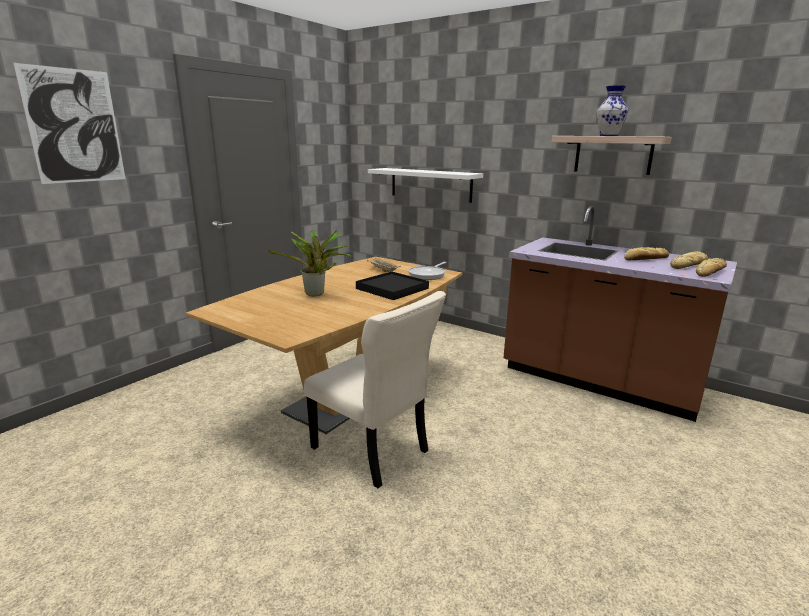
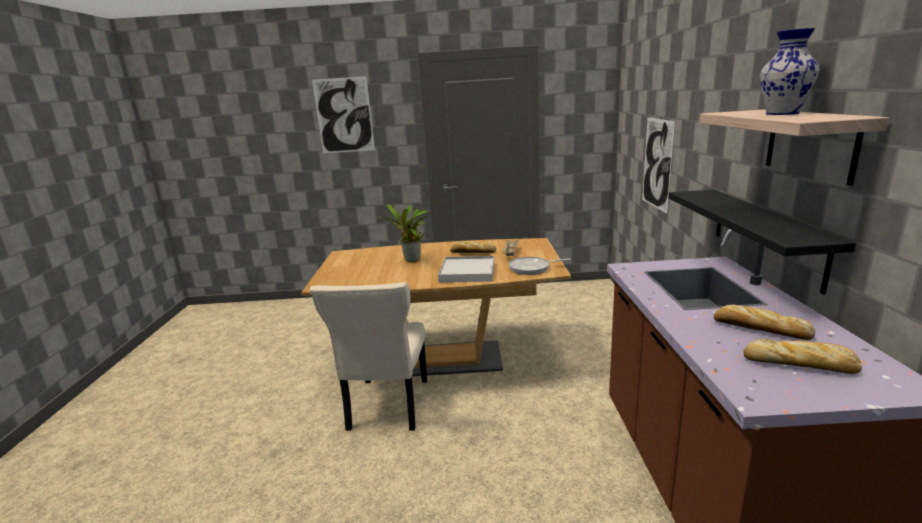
camera: 55 degrees right, 0 degrees up
(392, 288) = (467, 272): black tray -> white tray
(430, 184) = (657, 164): white shelf -> picture
(578, 216) = (766, 235): none -> black shelf
(710, 272) = (791, 388): bread -> bread (472, 252)

